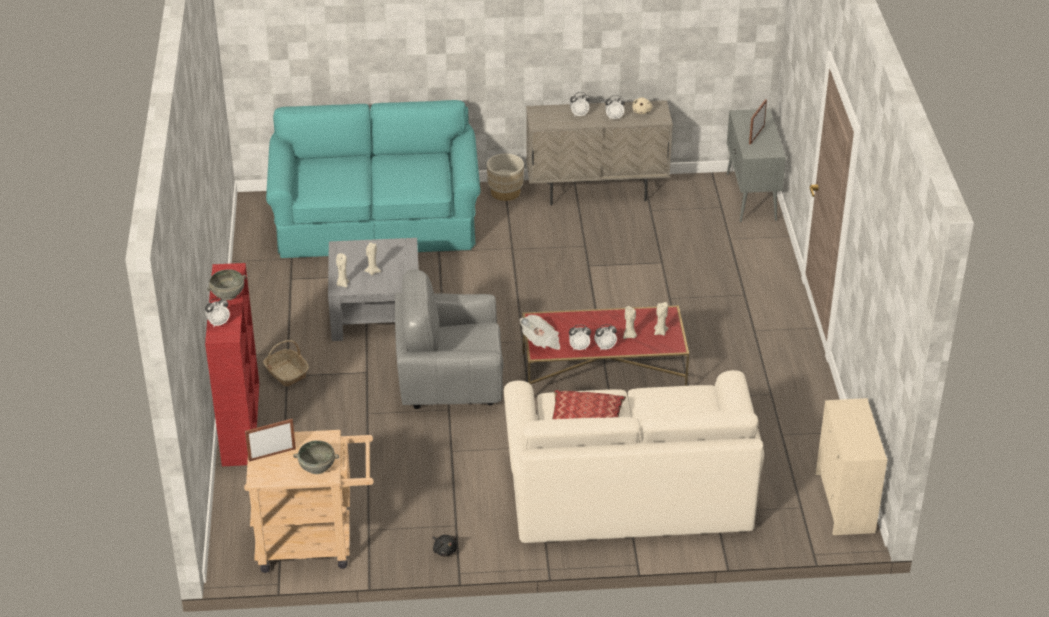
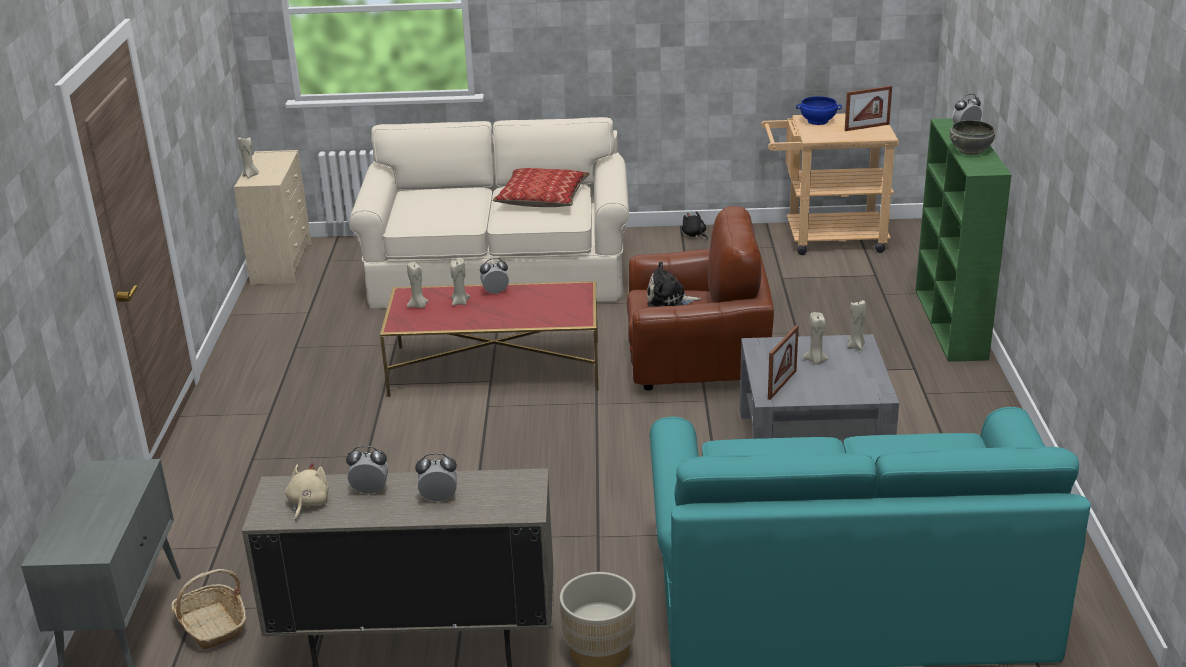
camera: 175 degrees left, 10 degrees down
(240, 423) = (951, 324): red bookcase -> green bookcase
(286, 373) = (917, 371): basket -> basket (212, 626)
(317, 467) = (818, 121): grey bowl -> blue bowl
(449, 380) = (697, 362): grey armchair -> brown armchair
(469, 344) = (669, 300): none -> plush toy
(541, 342) = (576, 297): newspaper -> none
(579, 347) = (528, 292): alarm clock -> none
(756, 135) = (98, 505): picture frame -> picture frame (782, 384)
(862, 415) = (250, 175): none -> beige candle

